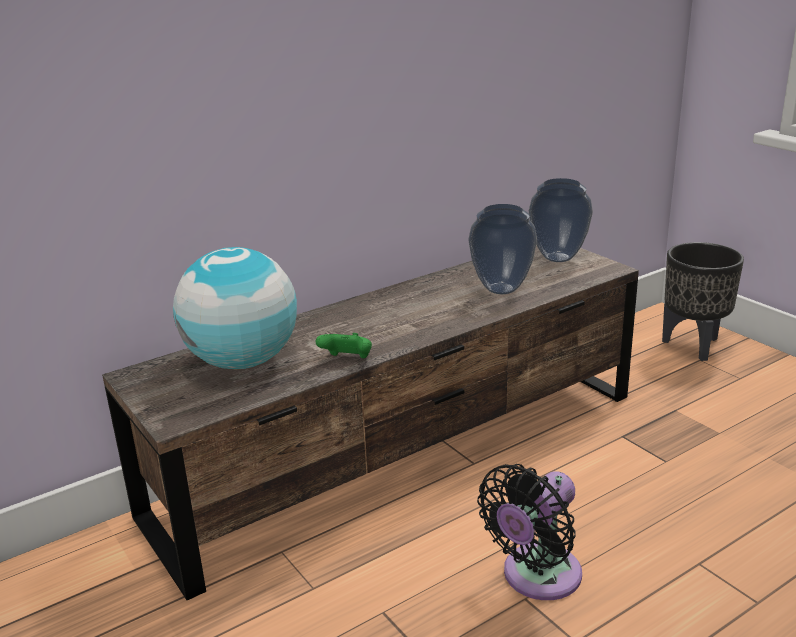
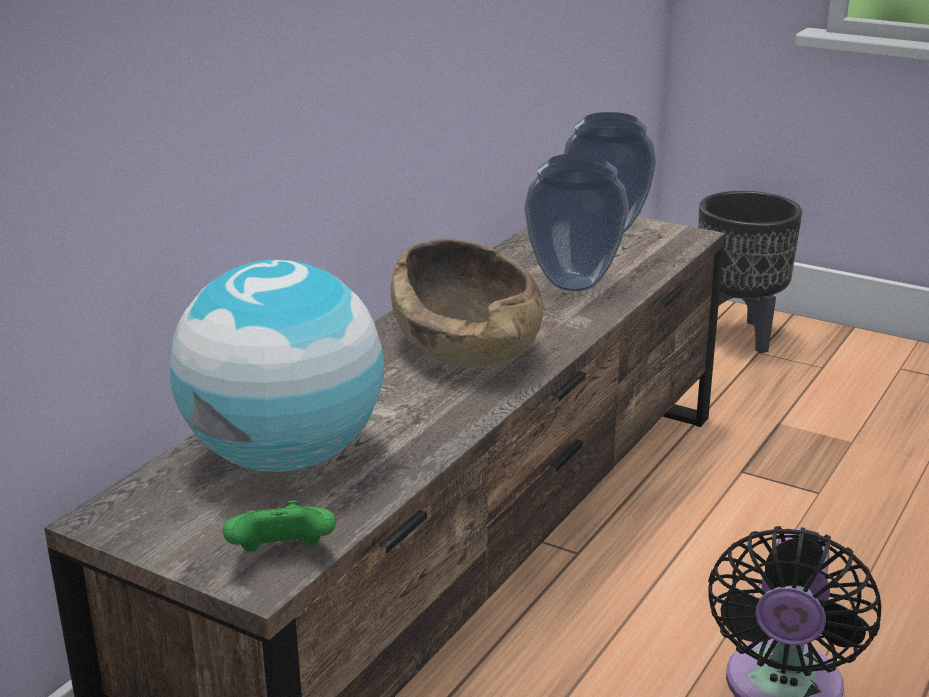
camera: 25 degrees left, 0 degrees up
(347, 360) = (454, 423): green game controller -> green game controller (282, 556)
(399, 317) = (467, 346): none -> brown bowl

